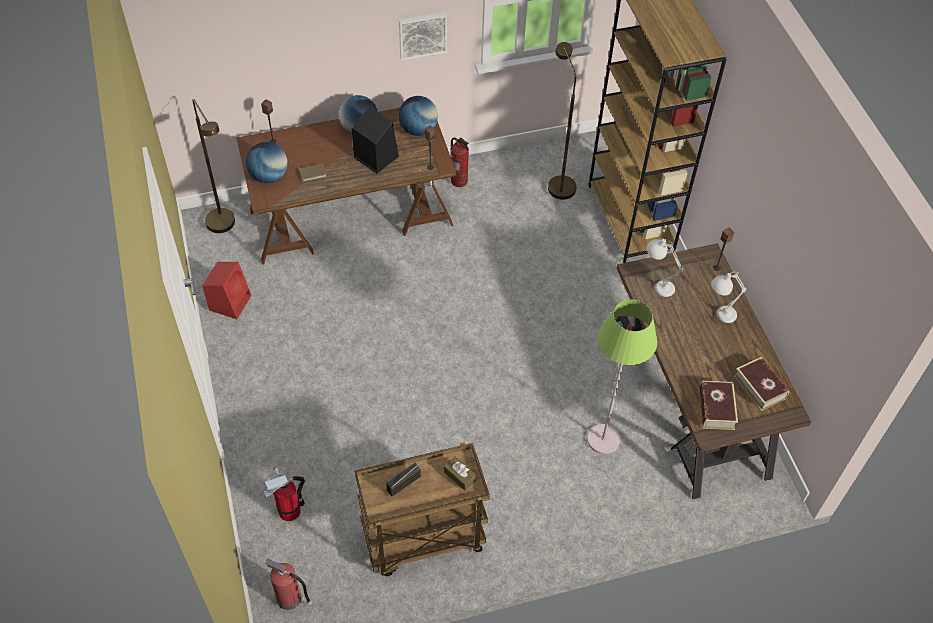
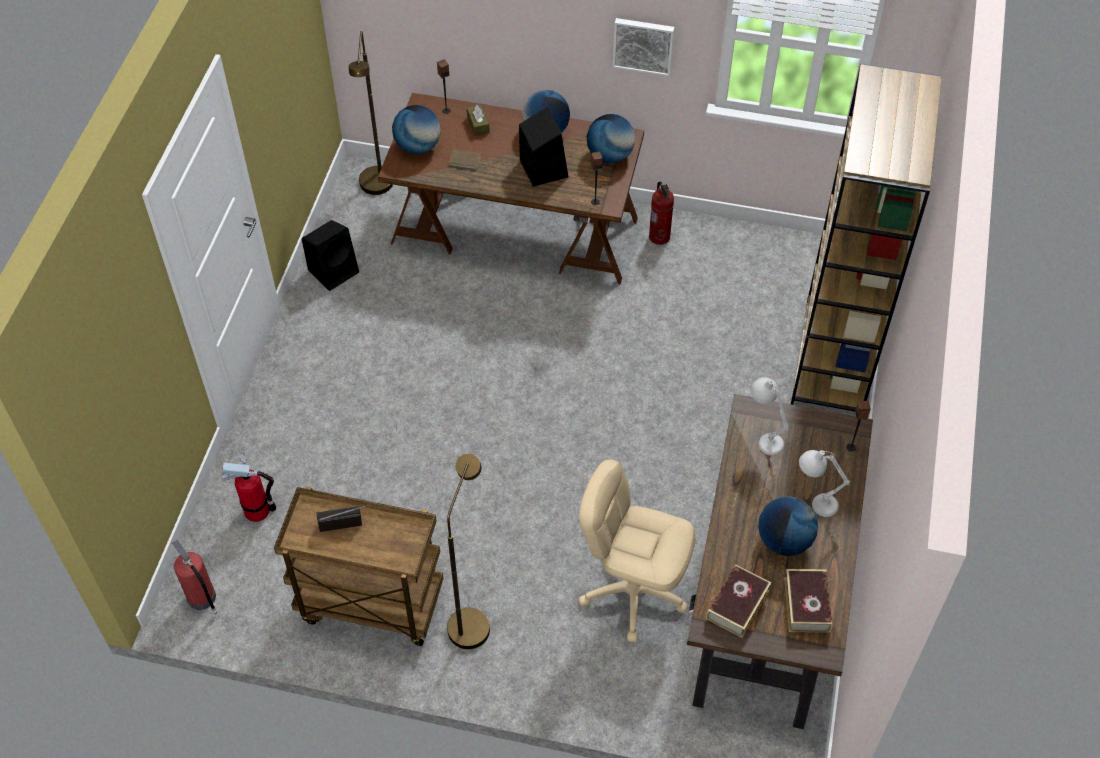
camera: 30 degrees right, 0 degrees up
(230, 302) = (334, 270): red speaker -> black speaker
(459, 476) = (402, 544): brown tissue box -> brown tissue box (478, 125)
(558, 183) = (773, 283): brown floor lamp -> brown floor lamp (470, 618)
(603, 439) = (633, 591): green floor lamp -> beige office chair
(716, 350) = (784, 540): none -> globe

